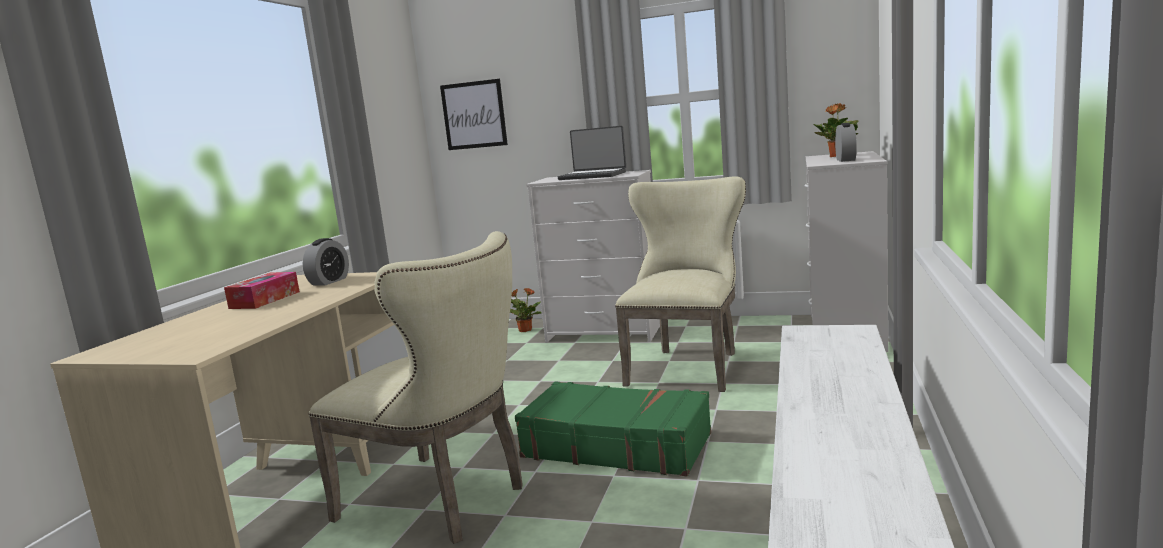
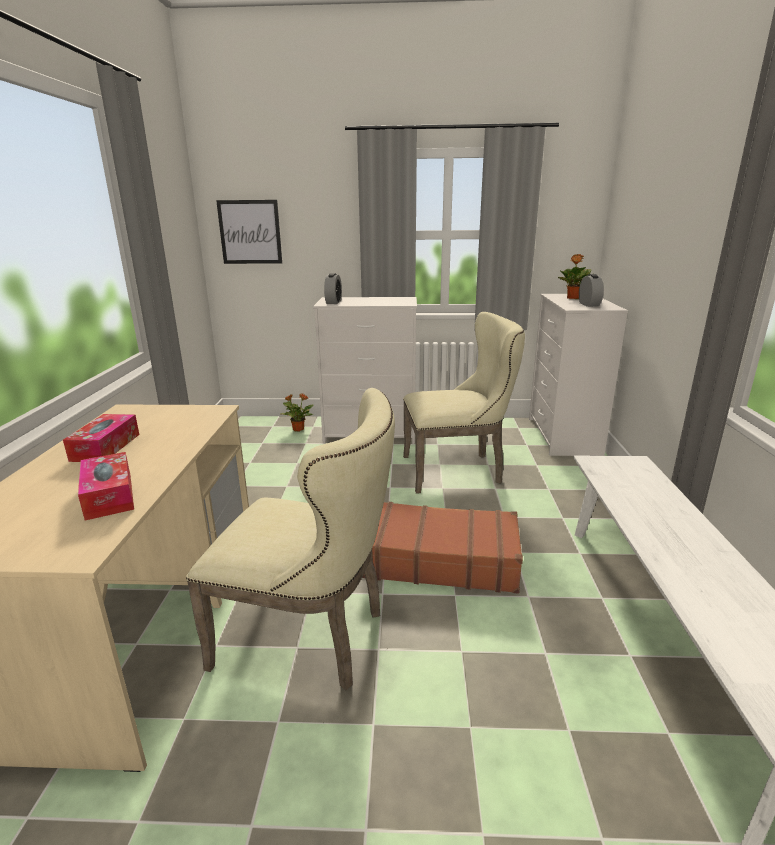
camera: 15 degrees left, 10 degrees up
(243, 326) = (109, 495): none -> tissue box
(329, 281) = (163, 418): alarm clock -> alarm clock (333, 302)
(593, 176) = (370, 301): laptop -> none
(616, 445) = (440, 559): green suitcase -> brown suitcase
(687, 366) = (458, 470): beige chair -> beige chair turned 75 degrees clockwise

